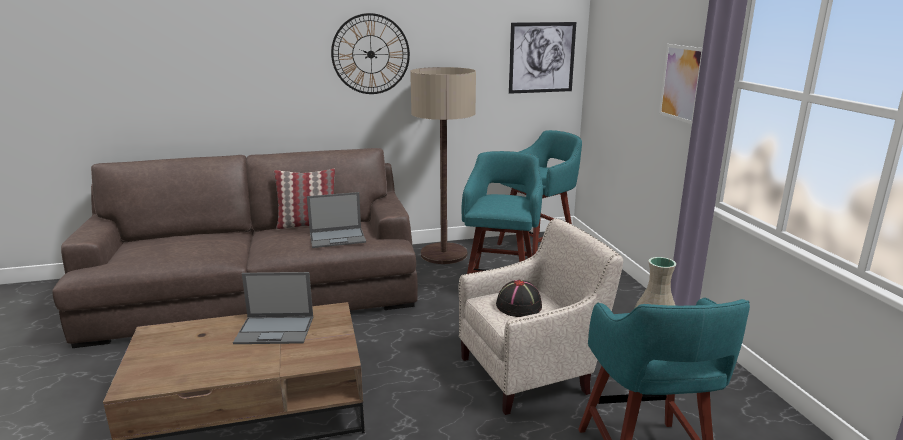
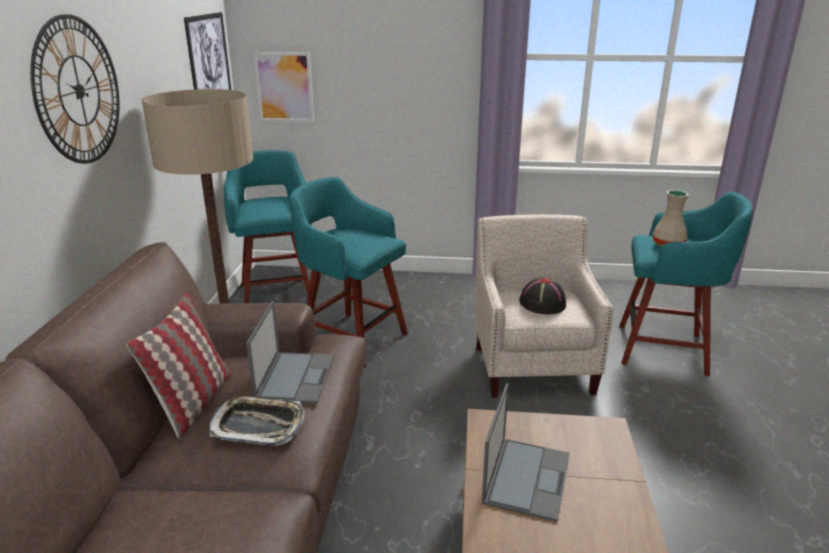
camera: 70 degrees left, 5 degrees up
(287, 239) = (258, 425): none -> tray
(681, 83) = (434, 65): picture -> picture (284, 87)

